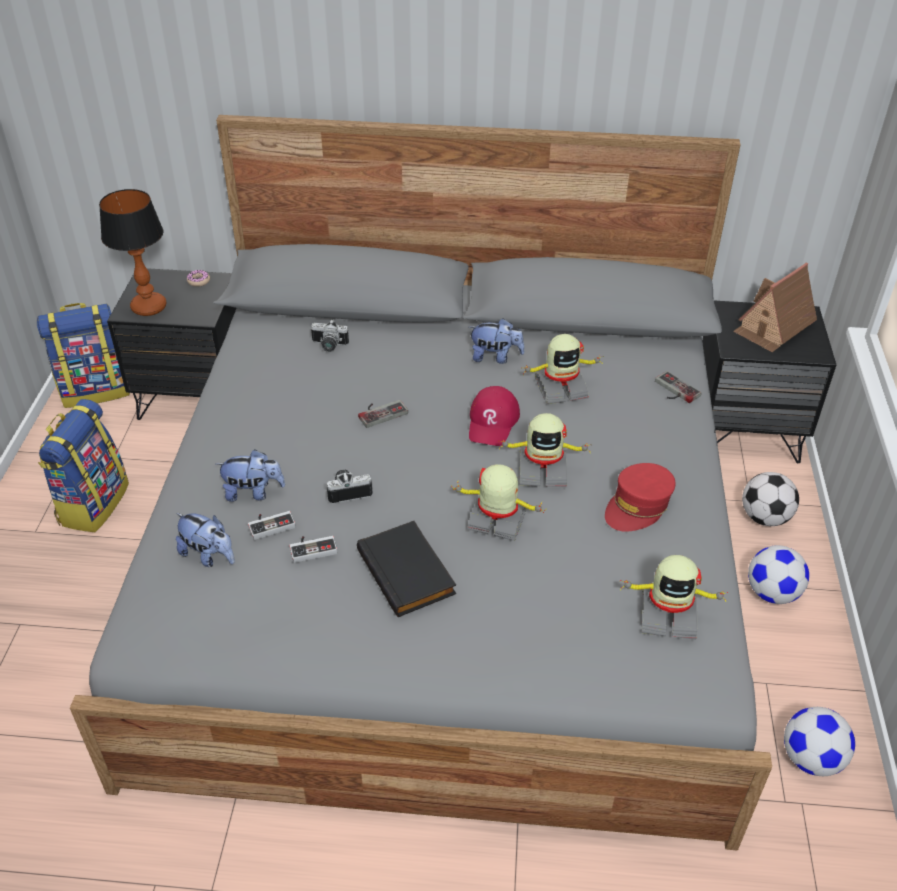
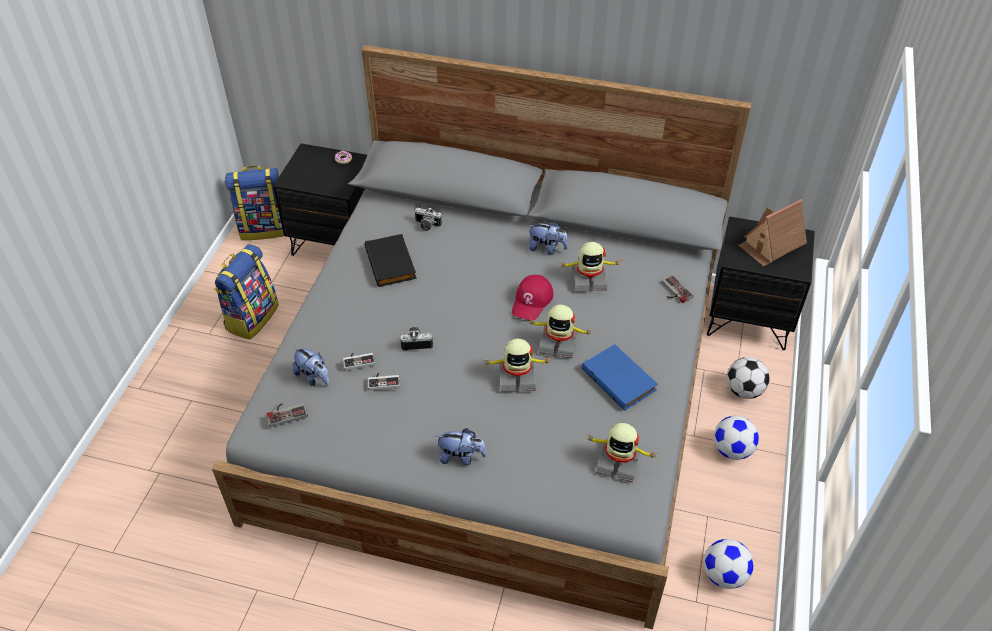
camera: 10 degrees right, 5 degrees up
(149, 307) = (304, 177): table lamp -> none
(253, 492) = (352, 335): plush toy -> plush toy (461, 457)
(380, 412) = (452, 283): game controller -> game controller (286, 412)
(408, 572) = (445, 407): black book -> black book (392, 263)
(497, 520) = (517, 377): toy robot -> toy robot turned 150 degrees clockwise
(638, 506) = (620, 379): red cap -> blue book

